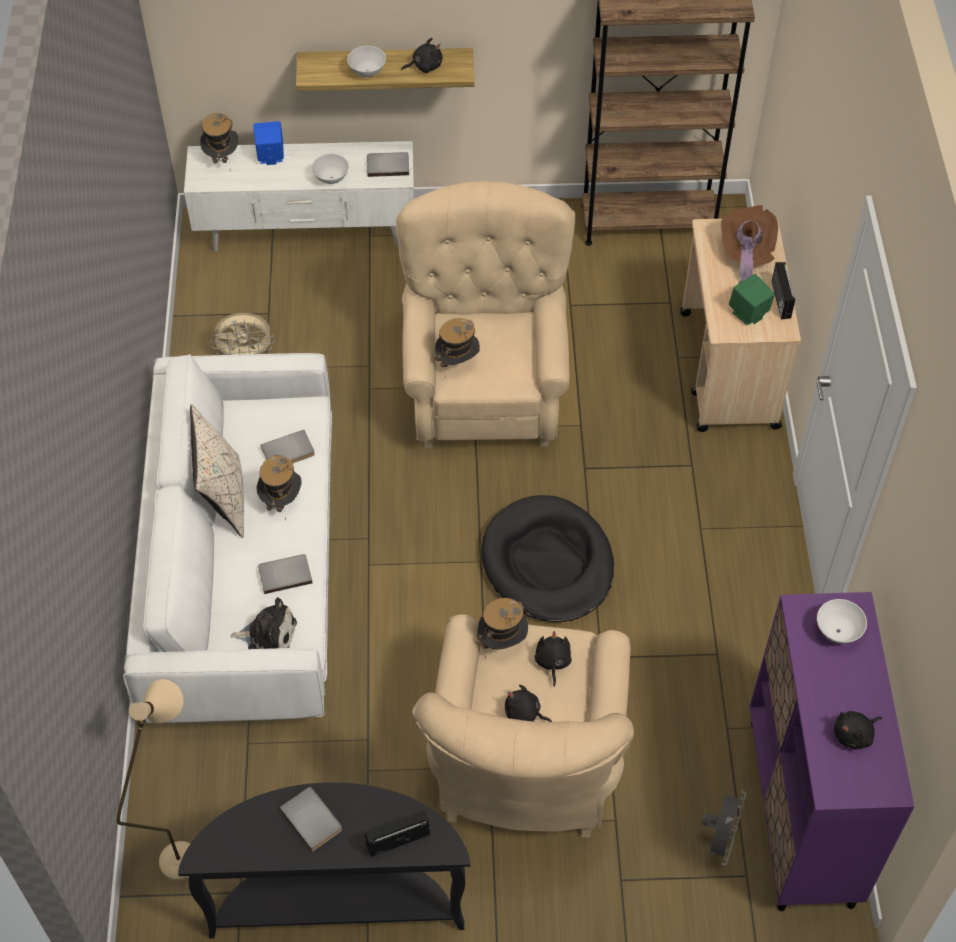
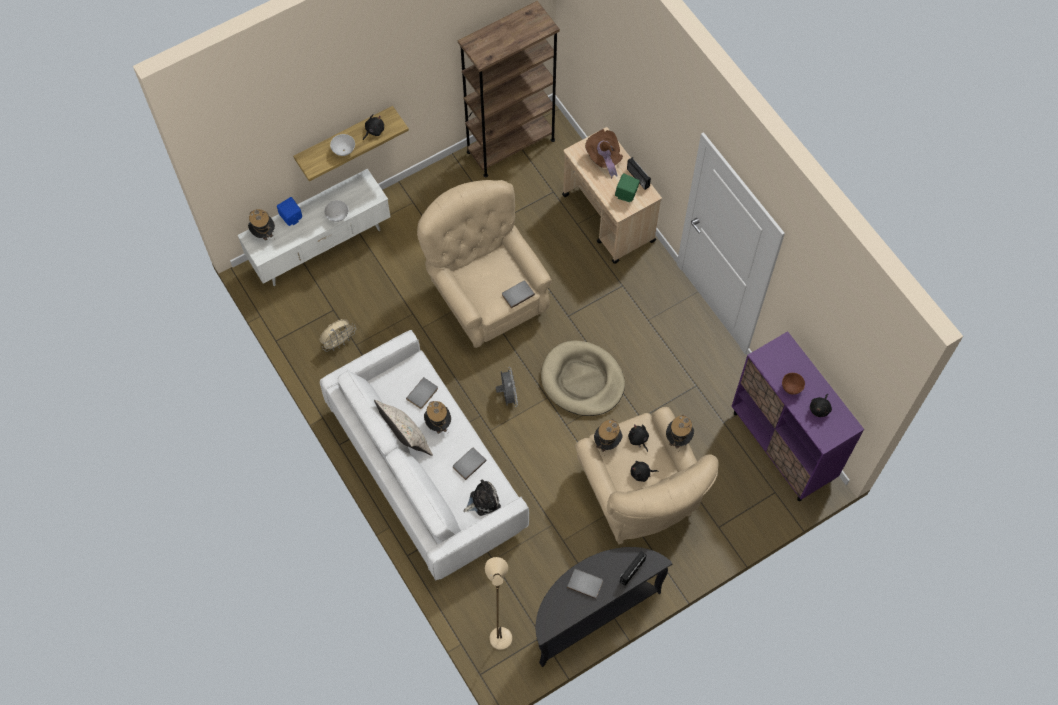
camera: 30 degrees left, 10 degrees up
(388, 165) = (364, 191): grey book -> grey book (517, 294)
(457, 363) = (483, 297): hat -> hat (678, 438)
(547, 563) = (582, 380): black dog bed -> beige dog bed
(719, 840) = (752, 481): grey fan -> grey fan (507, 395)
(824, 679) = (791, 388): none -> brown bowl
(837, 631) = (783, 360): white bowl -> none

